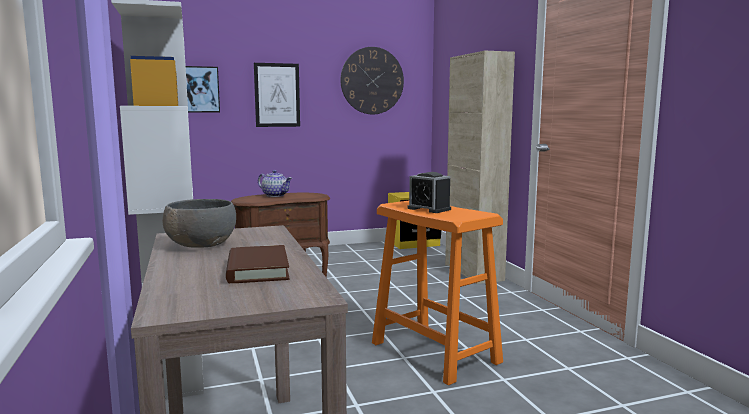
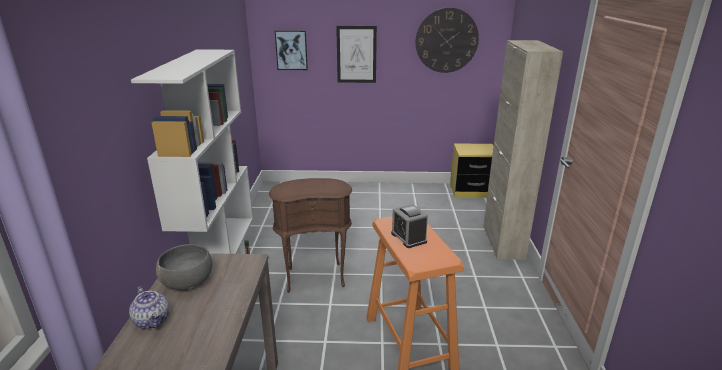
camera: 20 degrees right, 15 degrees up
(257, 269) = (192, 339): brown book -> none
(275, 195) = (309, 184): teapot -> teapot (152, 321)

